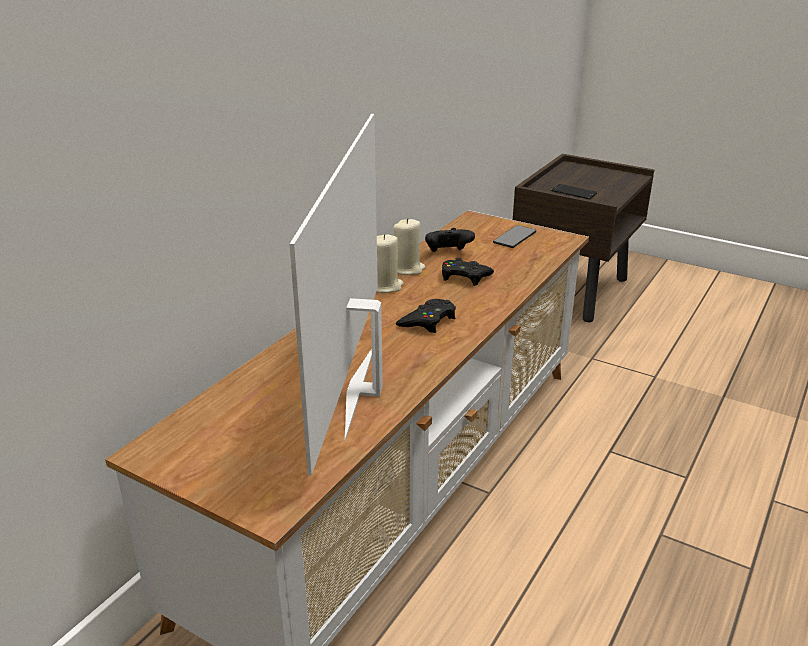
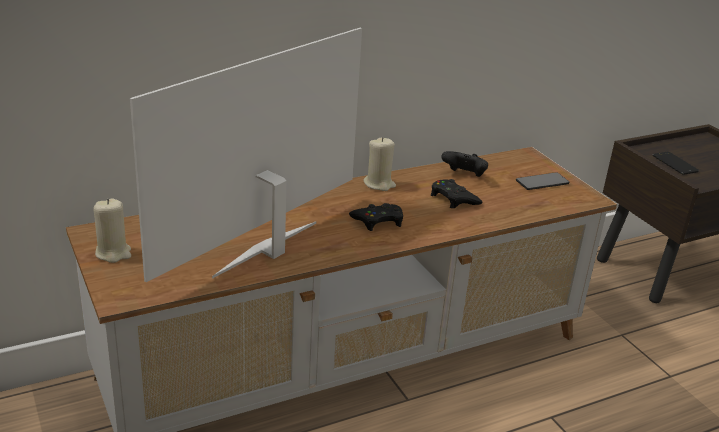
camera: 30 degrees right, 0 degrees up
(408, 269) = (414, 177): beige candle -> beige candle (113, 253)

